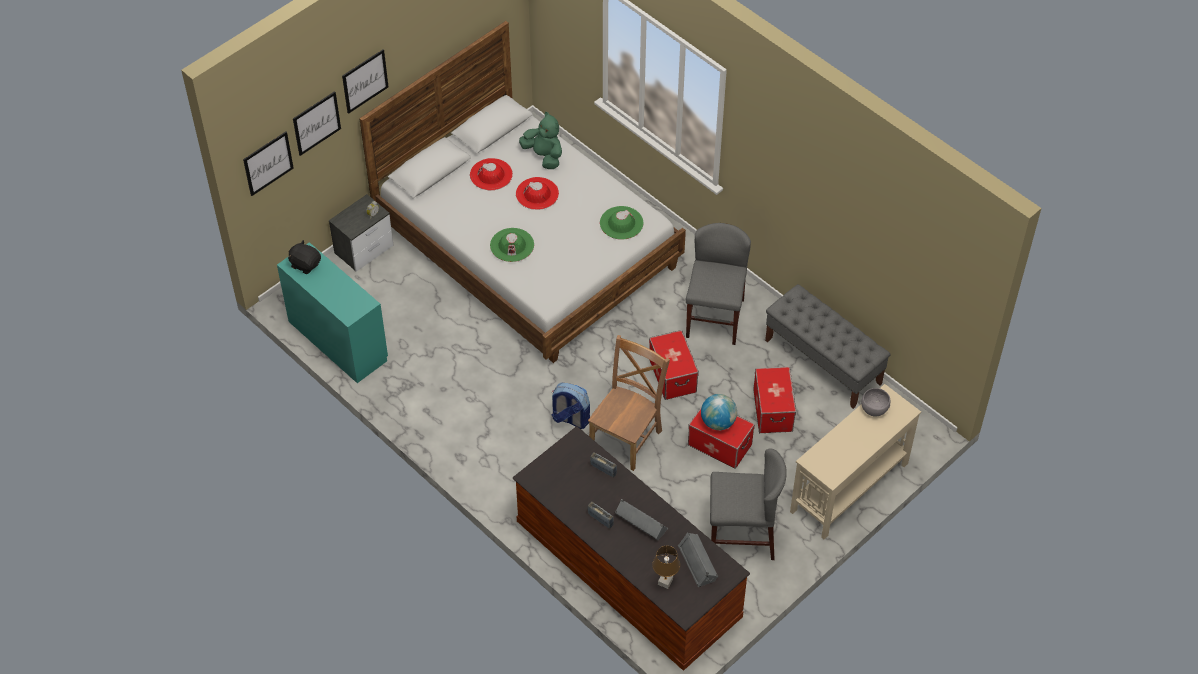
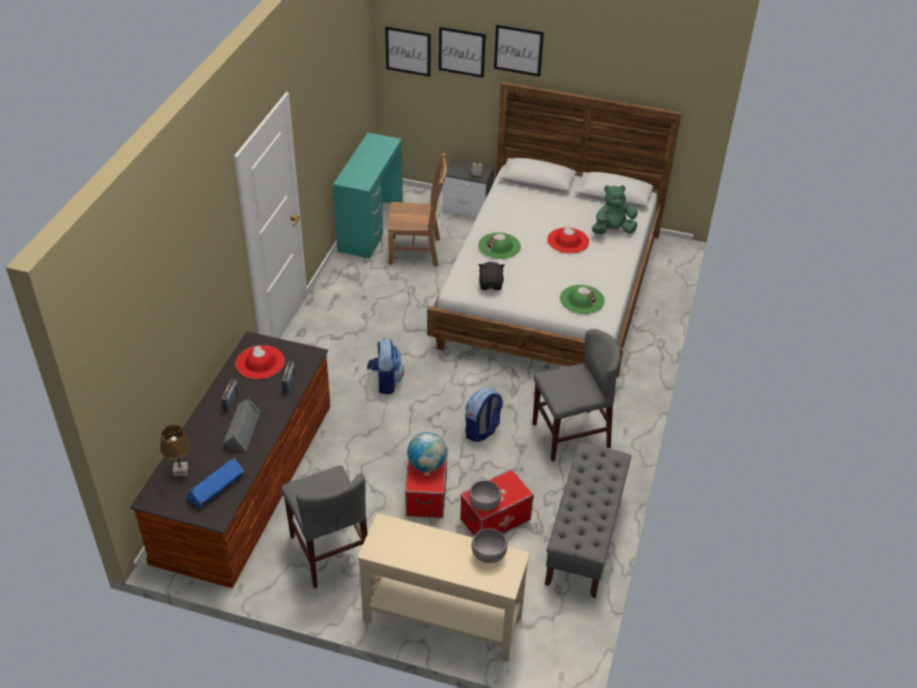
camera: 60 degrees right, 10 degrees down
(305, 264) = (378, 144): black plush toy -> black plush toy (491, 284)
(491, 174) = (564, 210): red hat -> red hat (260, 362)
(544, 156) = (612, 230): green plush toy -> green plush toy turned 120 degrees counterclockwise
(627, 437) = (390, 425): brown chair -> brown chair (417, 251)
(673, 375) = (482, 430): storage box -> backpack
(698, 562) = (216, 487): grey speaker -> blue speaker
(780, 402) = (484, 503): none -> grey bowl

